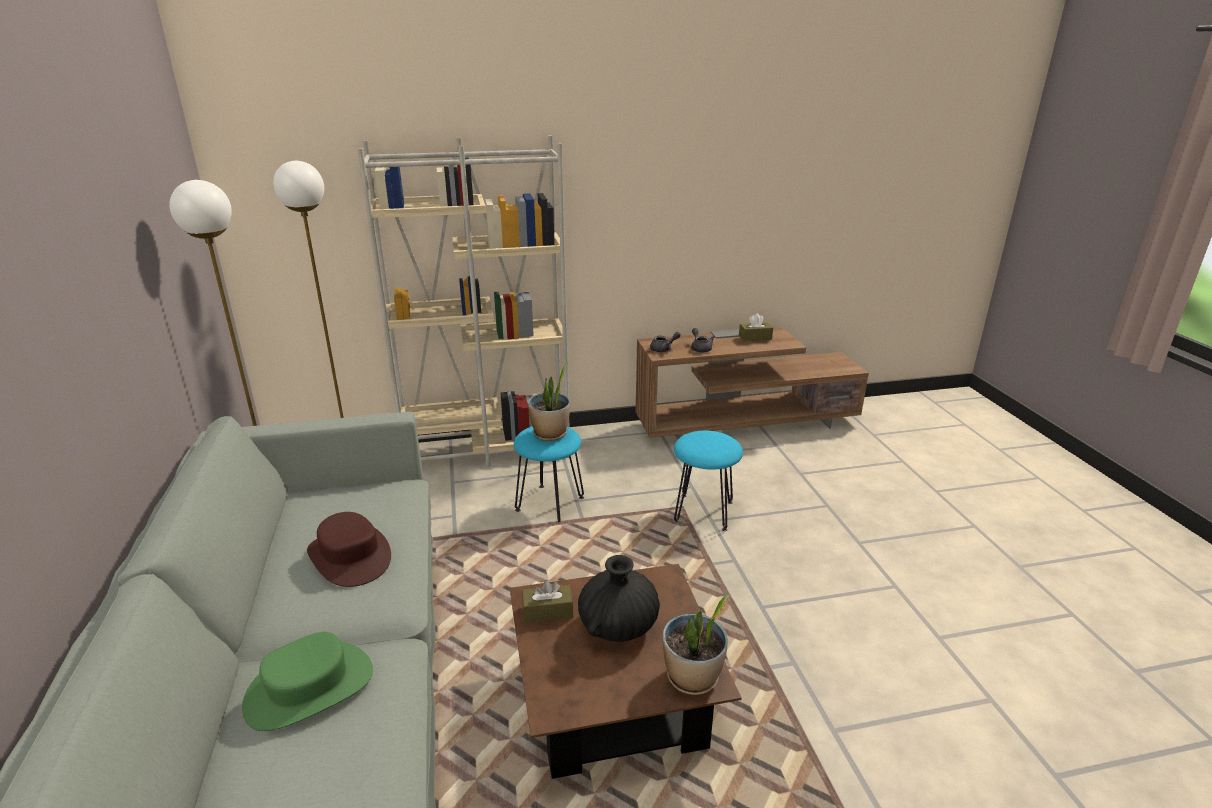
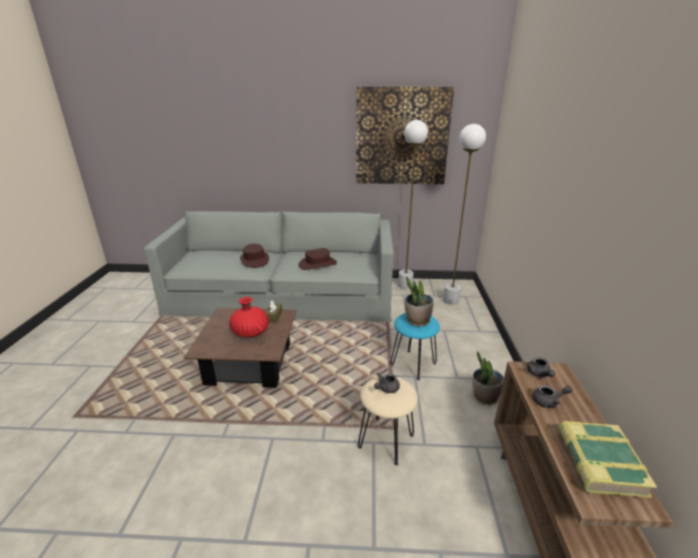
camera: 105 degrees right, 0 degrees up
(143, 234) = (402, 137): none -> picture
(309, 688) = (254, 260): green hat -> brown hat
(488, 452) = (482, 345): beige bookcase -> none
(618, 626) = (250, 333): black vase -> red vase
(692, 678) = (205, 346): potted plant -> potted plant (484, 397)
(703, 512) = (386, 441): turquoise stool -> beige stool
(708, 443) = (386, 388): none -> grey teapot
(755, 337) = (598, 462): brown tissue box -> book

